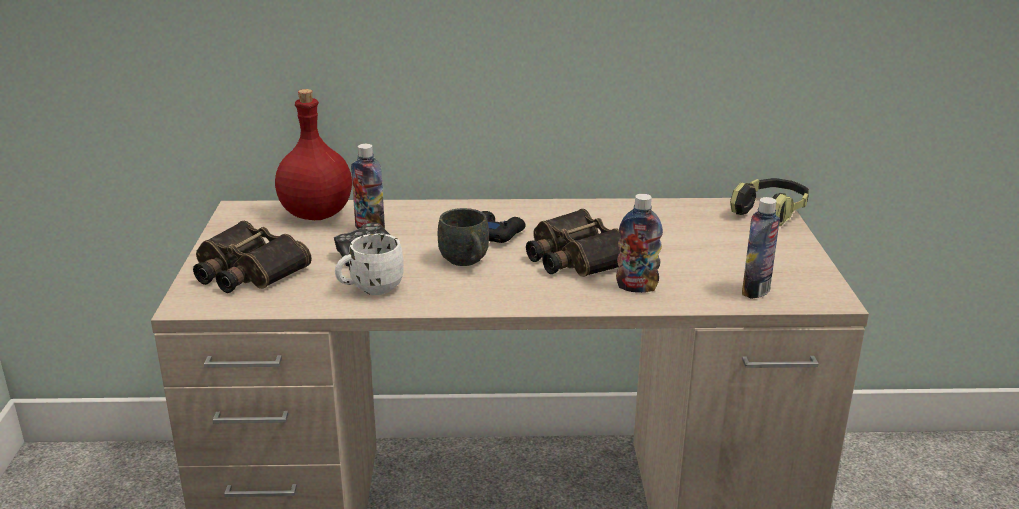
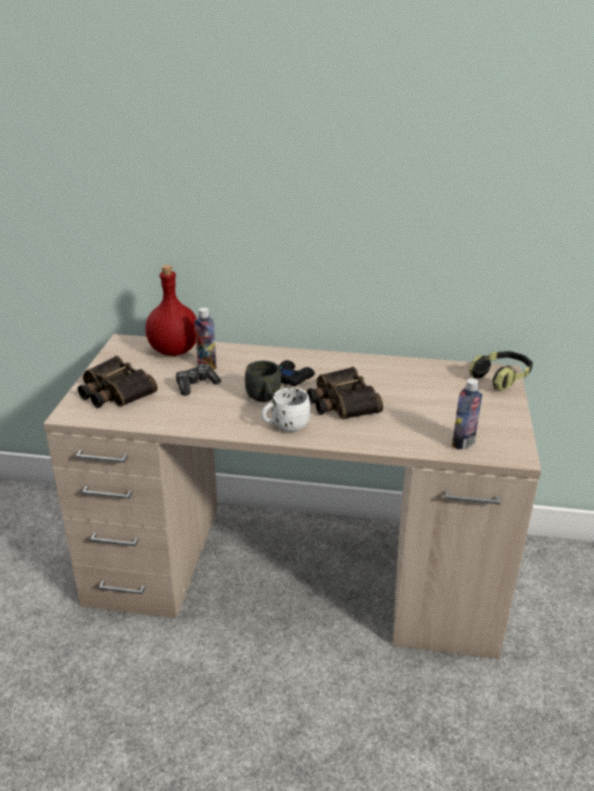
camera: 10 degrees right, 5 degrees up
(370, 289) = (191, 414): white mug -> white mug (285, 426)
(636, 287) = (377, 431): bottle -> none

